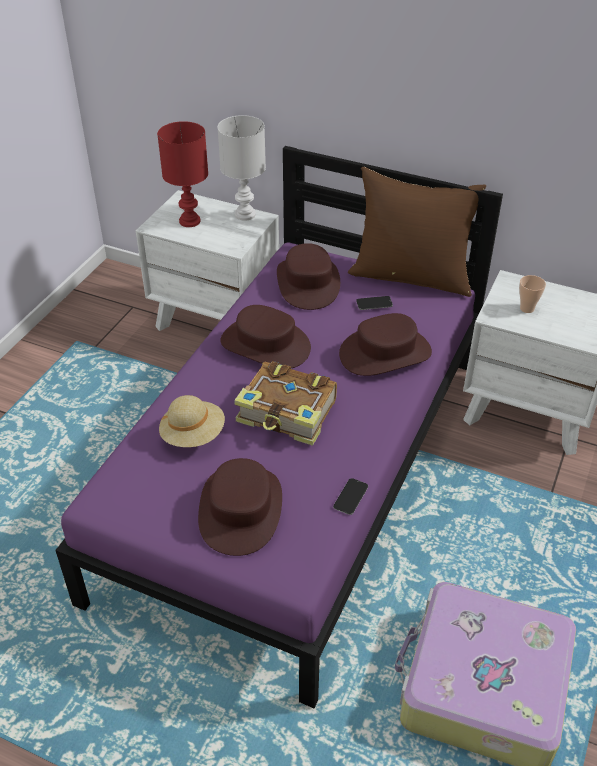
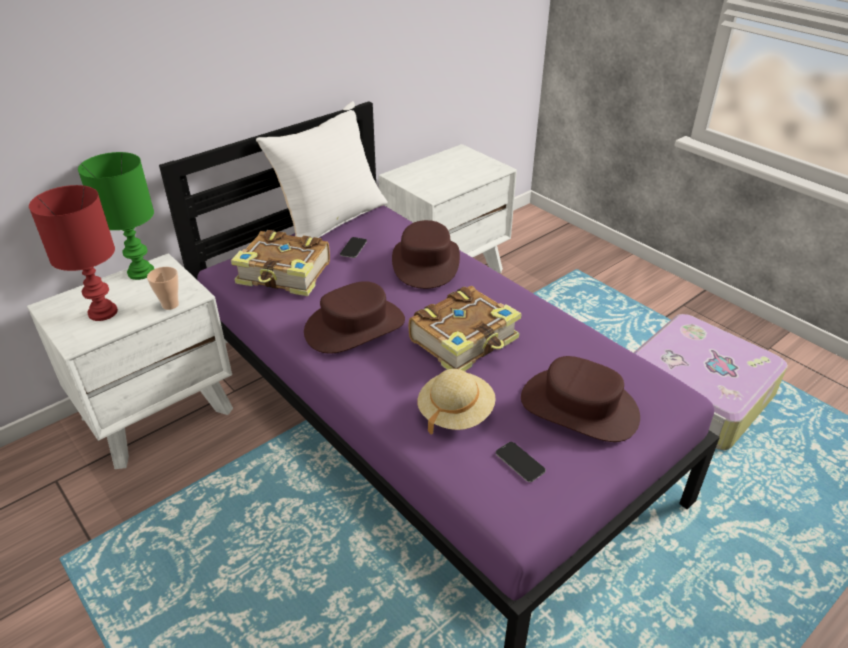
camera: 65 degrees left, 5 degrees down
(245, 215) = (142, 272): white table lamp -> green table lamp
(308, 283) = (285, 275): brown hat -> book
(350, 497) = (591, 336): phone -> phone (520, 462)
(411, 276) = (332, 220): brown pillow -> white pillow
(527, 308) = (436, 180): cup -> cup (170, 305)

